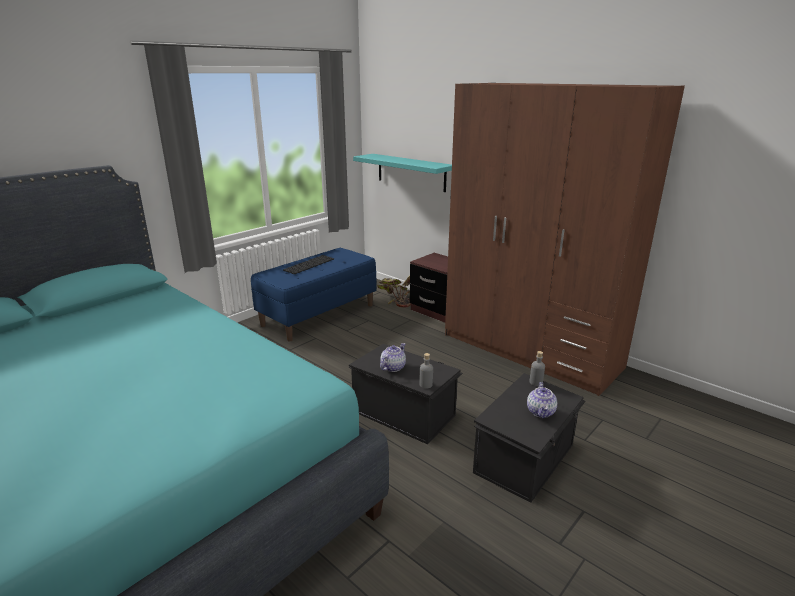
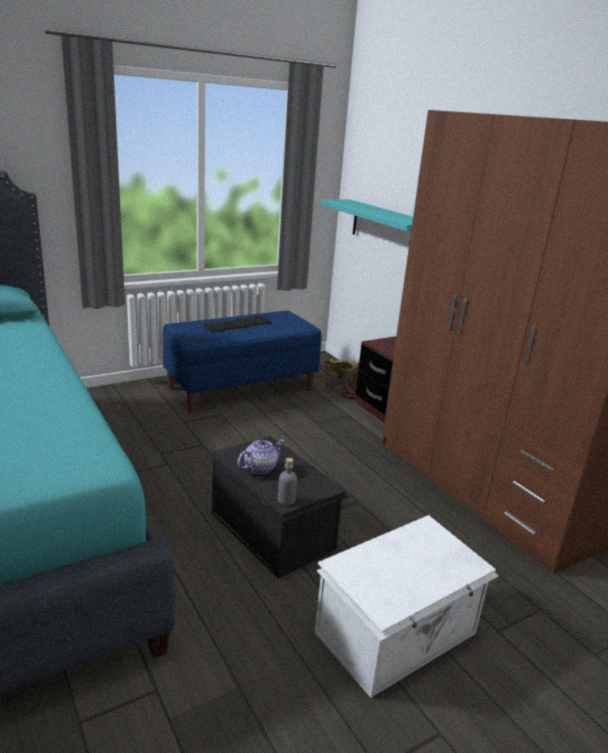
camera: 15 degrees right, 0 degrees up
(526, 458) = (398, 634): black storage box -> white storage box
(536, 382) = (437, 532): grey bottle -> none
(541, 412) = (418, 575): teapot -> none

